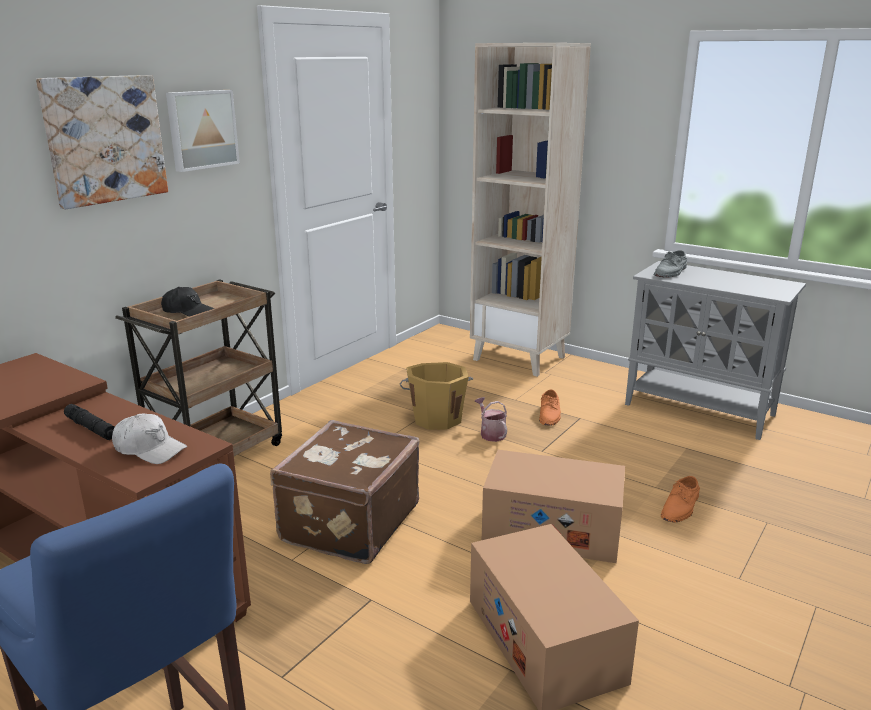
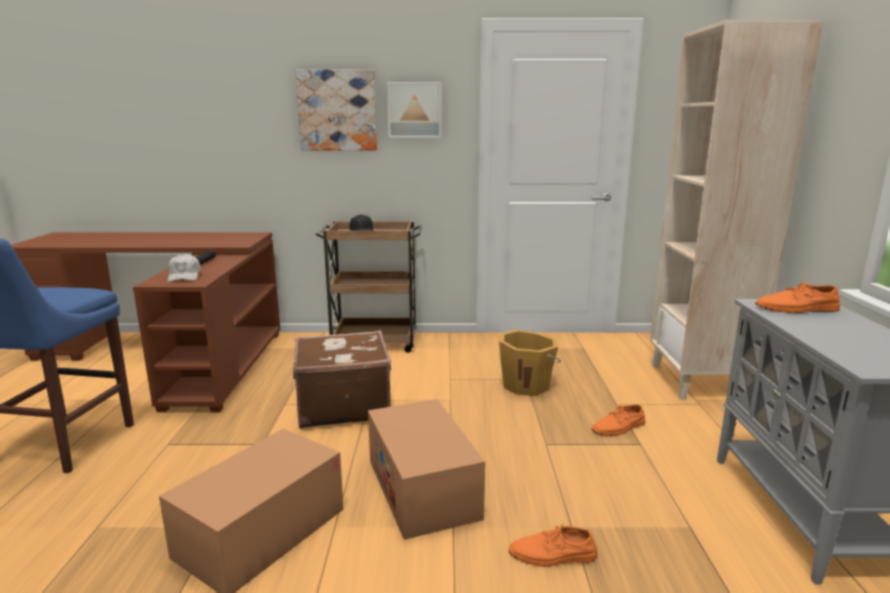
camera: 55 degrees right, 5 degrees down
(491, 433) = (539, 413): watering can -> none
(670, 272) = (797, 309): grey shoe -> orange shoe

